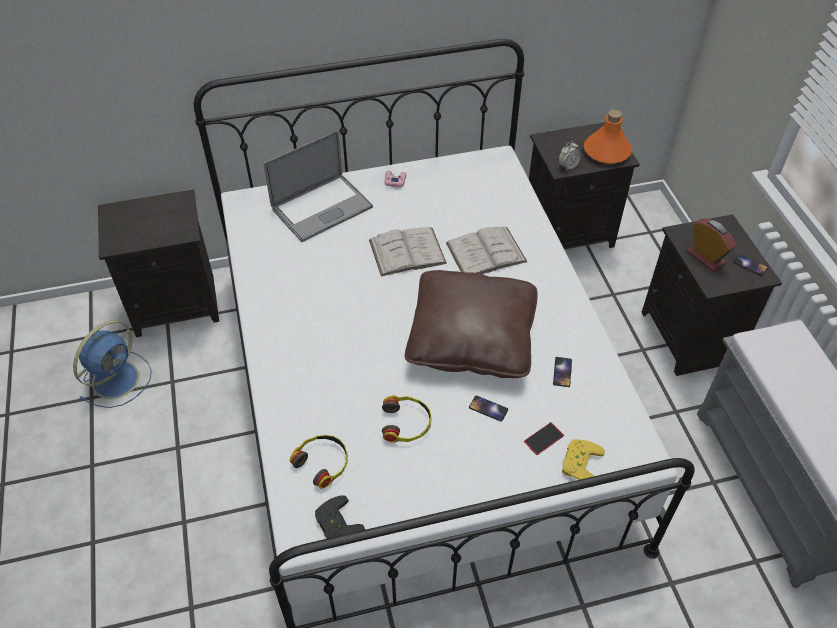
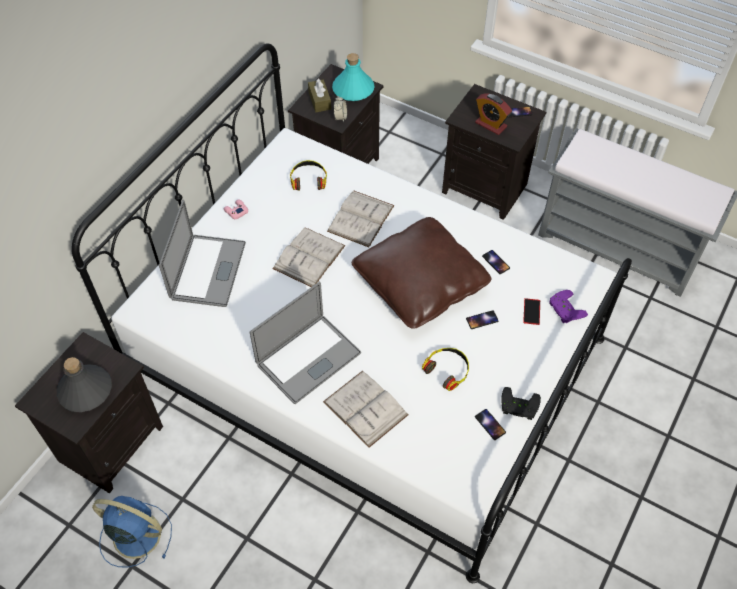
camera: 45 degrees left, 5 degrees up
(117, 378) = (135, 534): blue fan -> blue fan turned 60 degrees counterclockwise
(146, 228) = (85, 390): none -> grey bottle
(305, 396) = (365, 408): none -> white book
(311, 324) = (308, 358): none -> laptop
(323, 462) = (429, 438): headphones -> headphones (308, 179)
(335, 524) = (482, 466): black game controller -> black game controller (518, 407)
(385, 497) = (490, 424): none -> phone
(566, 143) = (319, 101): none -> brown tissue box
(578, 462) = (564, 309): yellow game controller -> purple game controller
(607, 152) = (353, 89): orange bottle -> turquoise bottle
(705, 257) = (490, 125): alarm clock -> alarm clock turned 150 degrees counterclockwise

